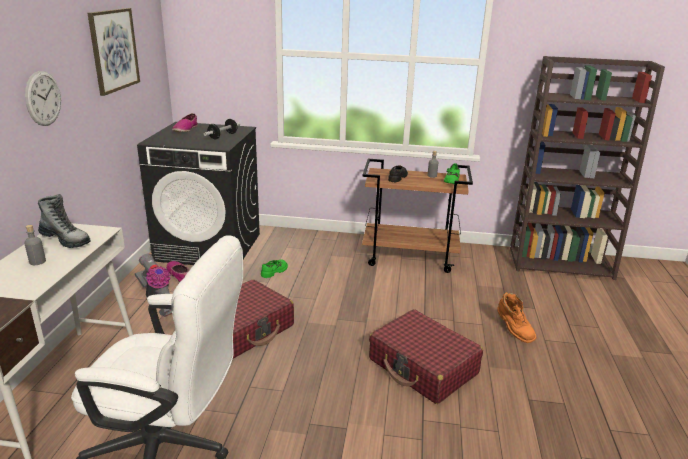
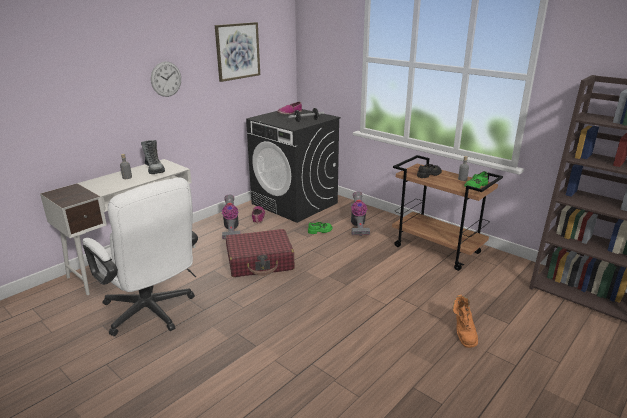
camera: 35 degrees right, 0 degrees up
(309, 254) = (357, 226): none -> vacuum cleaner
(423, 367) = (353, 330): red suitcase -> none

